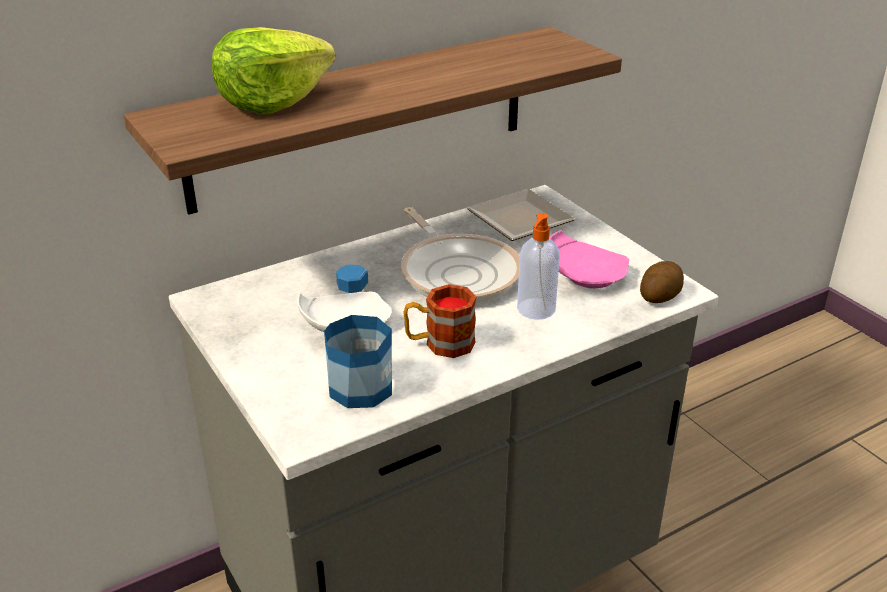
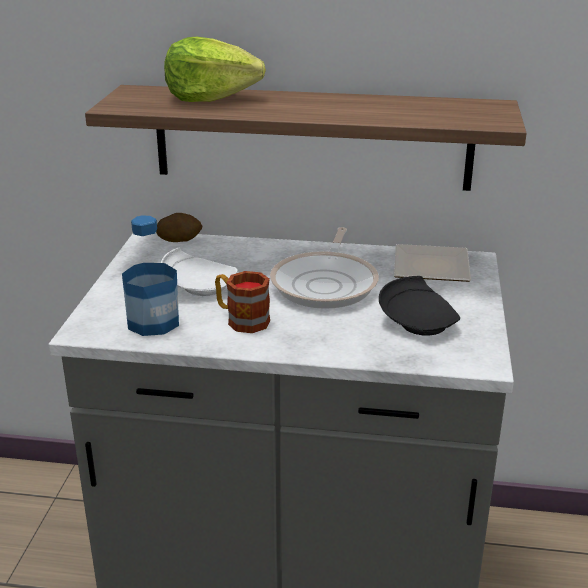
camera: 40 degrees right, 5 degrees down
(535, 310) = (341, 328): soap dispenser -> none
(584, 275) = (418, 321): pink plate -> black plate
(659, 295) = (458, 359): potato -> potato (179, 239)

